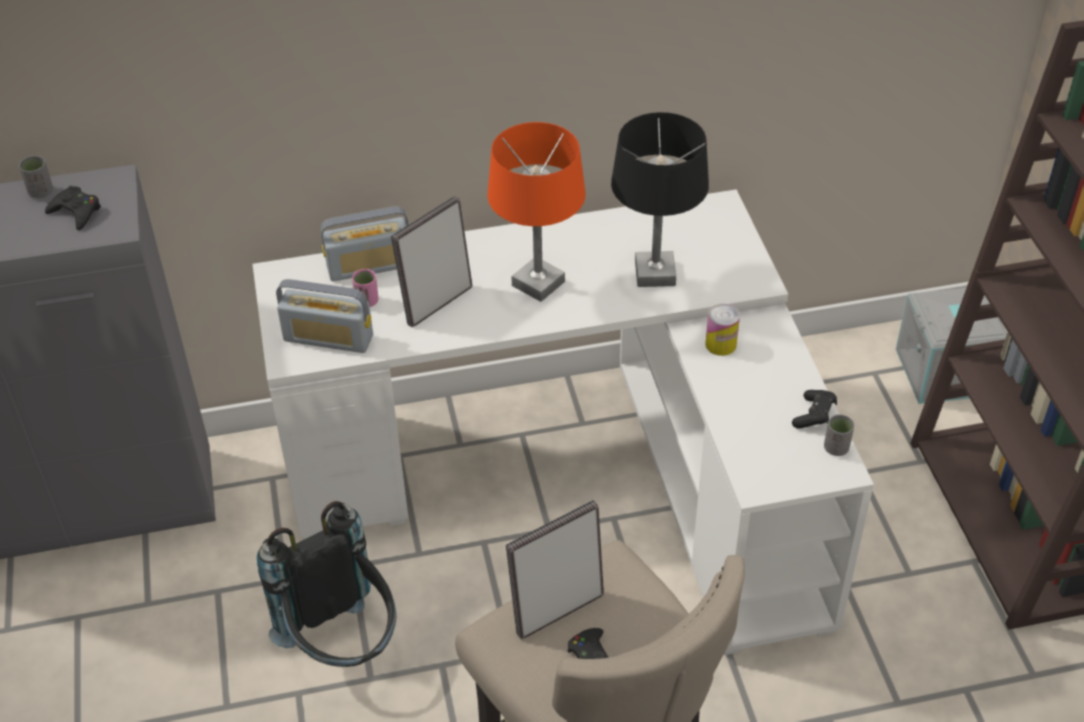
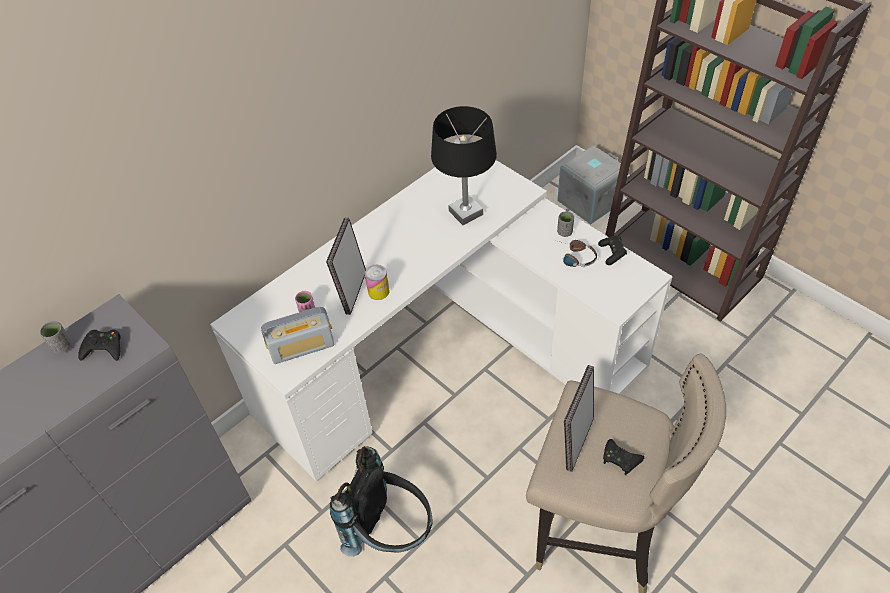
camera: 30 degrees left, 5 degrees up
(369, 266) = (290, 289): radio -> none
(539, 284) = (404, 250): orange table lamp -> none
(721, 344) = (530, 237): can -> can (378, 291)
(756, 396) = (573, 257): none -> headphones
(836, 448) = (638, 266): grey cup -> grey cup (564, 232)

